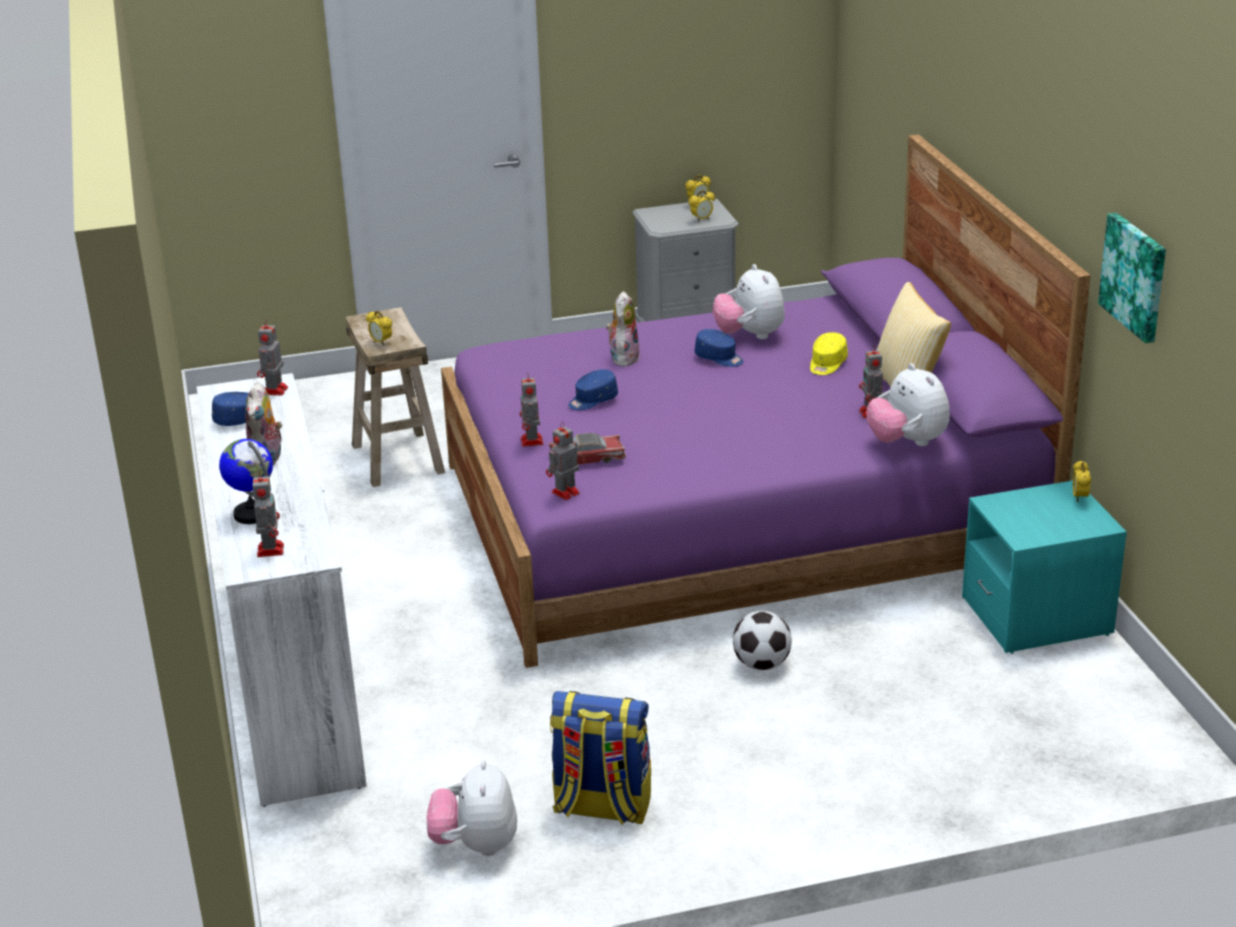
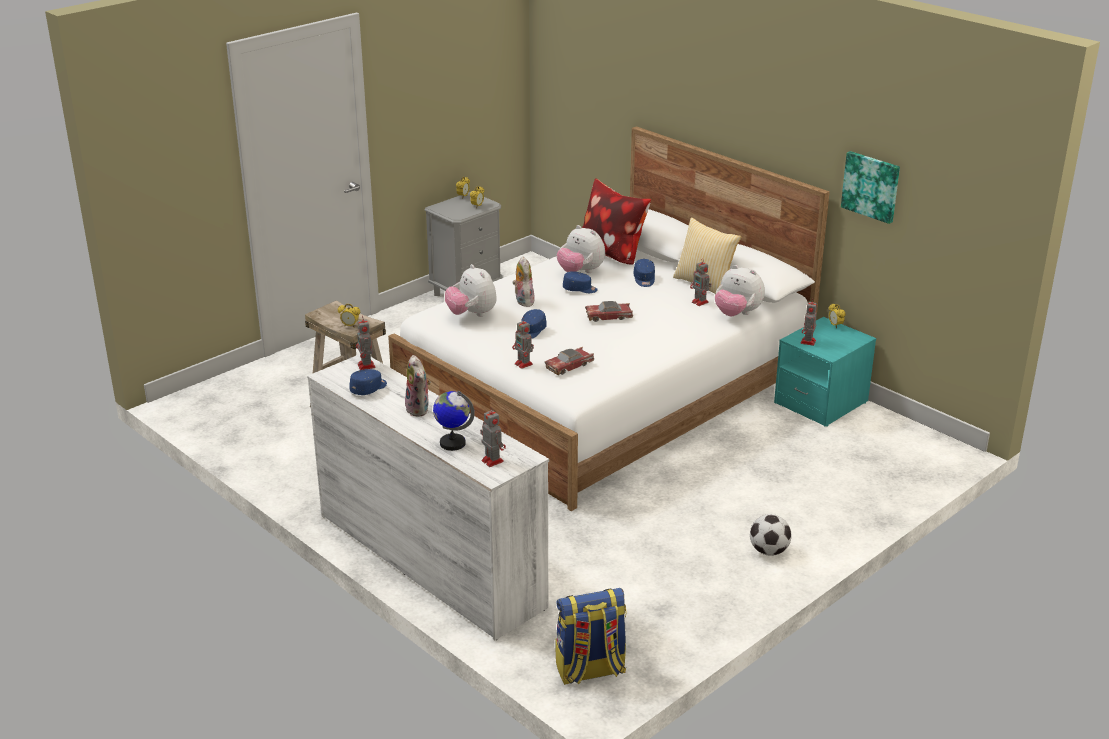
camera: 30 degrees left, 0 degrees up
(475, 845) = (647, 618): plush toy -> plush toy (472, 314)
(564, 493) = (578, 389): toy robot -> toy robot (808, 342)
(601, 807) = (696, 574): backpack -> backpack (590, 670)
(716, 404) = (608, 316): none -> toy car
(739, 517) = (606, 390): purple bed -> white bed
(762, 664) = (704, 470): football -> football (769, 551)
(823, 318) = (611, 253): none -> pillow
(827, 364) = (644, 279): yellow cap -> blue cap

